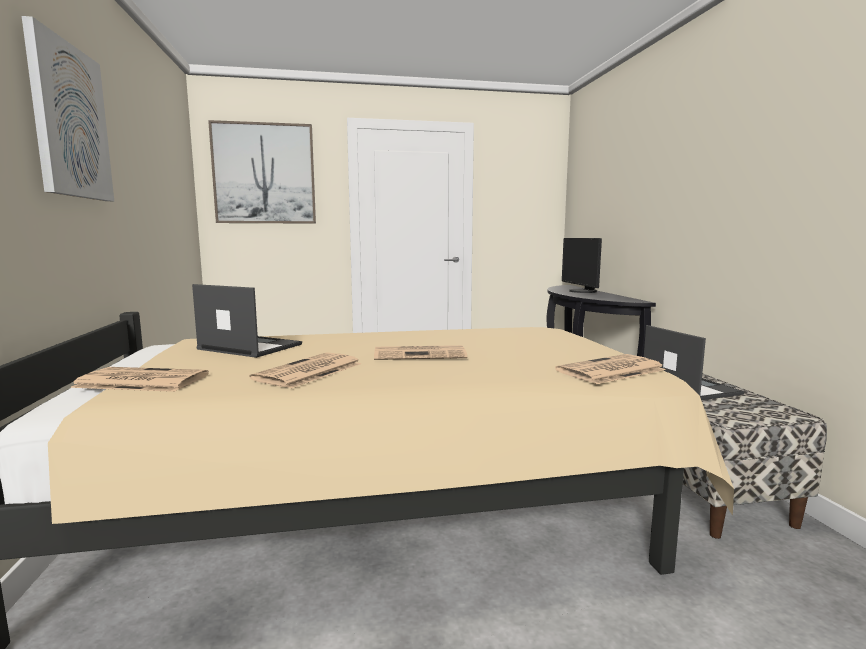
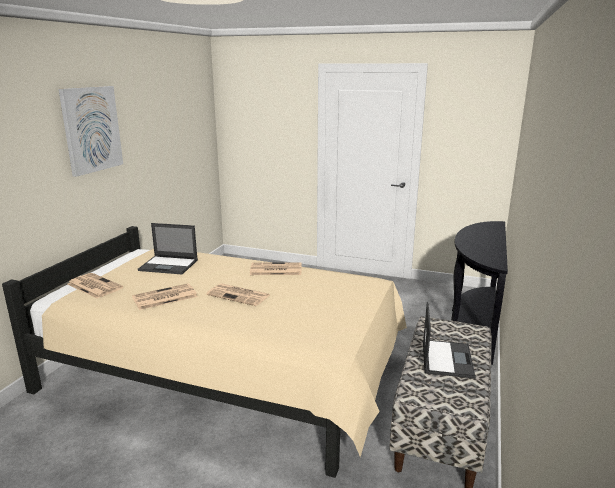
camera: 30 degrees right, 10 degrees up
(249, 347) = (169, 265): laptop -> laptop turned 135 degrees clockwise
(264, 174) = (258, 109): picture -> none
(581, 291) = (484, 237): monitor -> none
(610, 370) = (316, 341): newspaper -> newspaper (275, 270)

